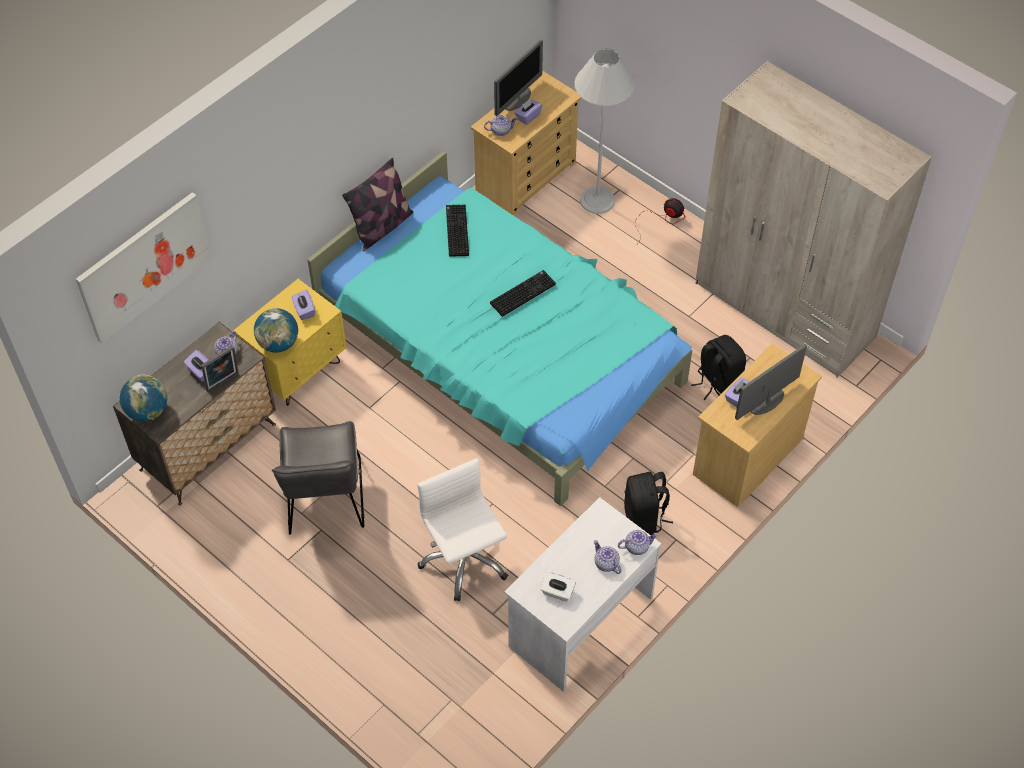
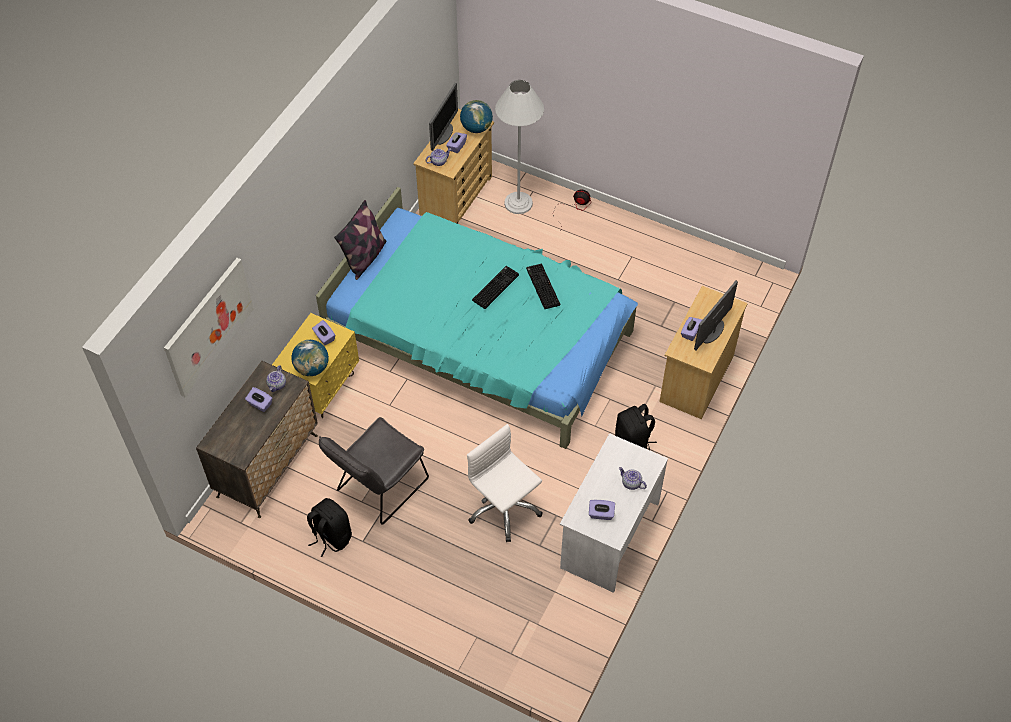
camera: 15 degrees left, 0 degrees up
(148, 411) = (227, 445): globe -> globe (476, 128)
(223, 383) = (282, 409): picture frame -> none
(325, 502) = (378, 489): grey chair -> grey chair turned 60 degrees clockwise
(456, 230) = (426, 248): keyboard -> keyboard (541, 286)
(557, 592) = (601, 514): white tissue box -> purple tissue box
(637, 546) = (650, 465): teapot -> none
(717, 382) = (655, 326): black backpack -> black backpack (331, 537)
(784, 311) = (689, 260): beige wardrobe -> none

